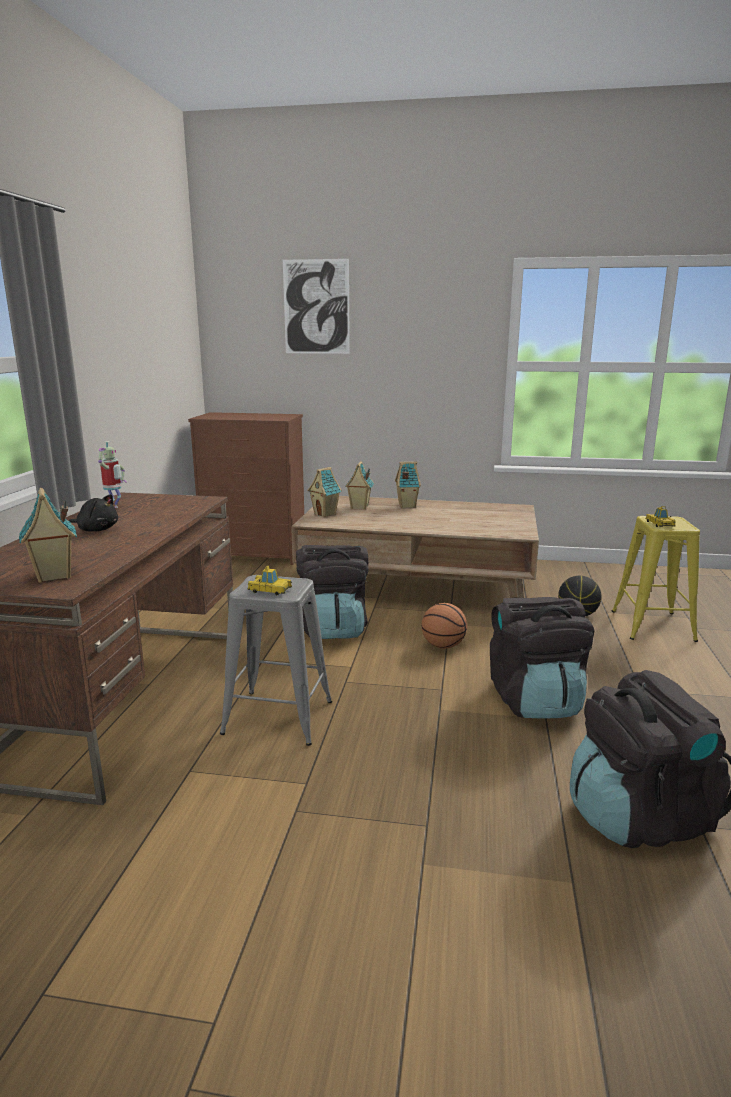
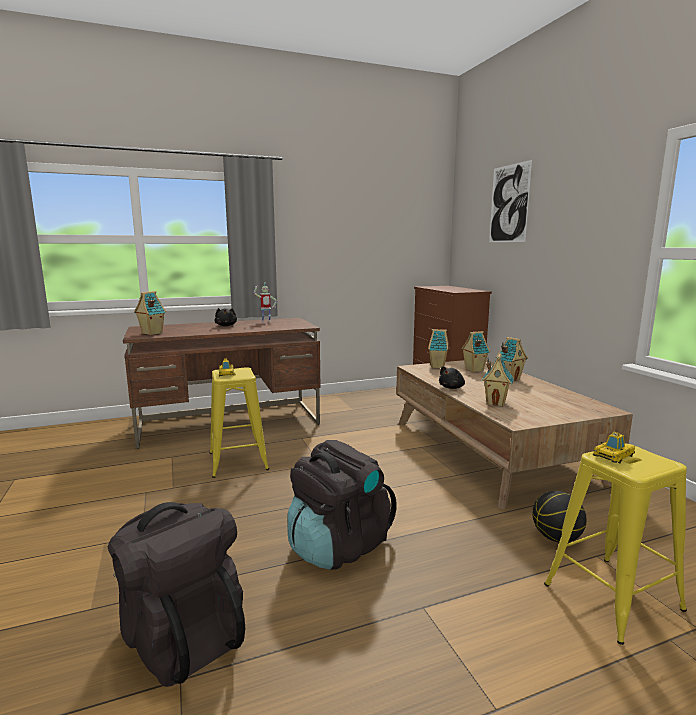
camera: 60 degrees right, 5 degrees down
(278, 717) = (238, 461): grey stool -> yellow stool
(333, 629) = (367, 444): black backpack -> none
(405, 527) = (452, 387): none -> black plush toy
(443, 646) = (390, 486): basketball -> none
(468, 526) = (496, 403): none -> toy house

